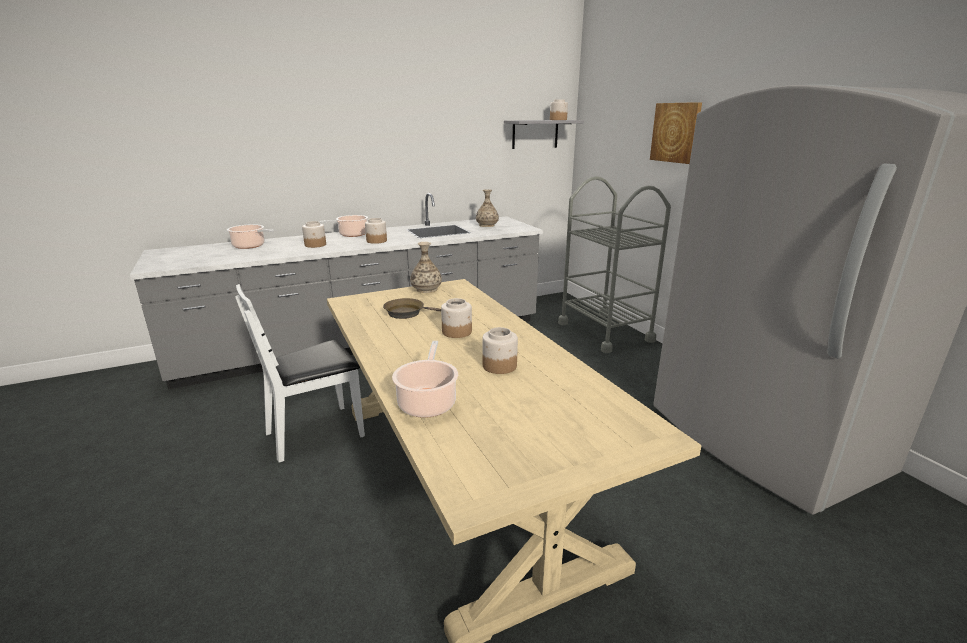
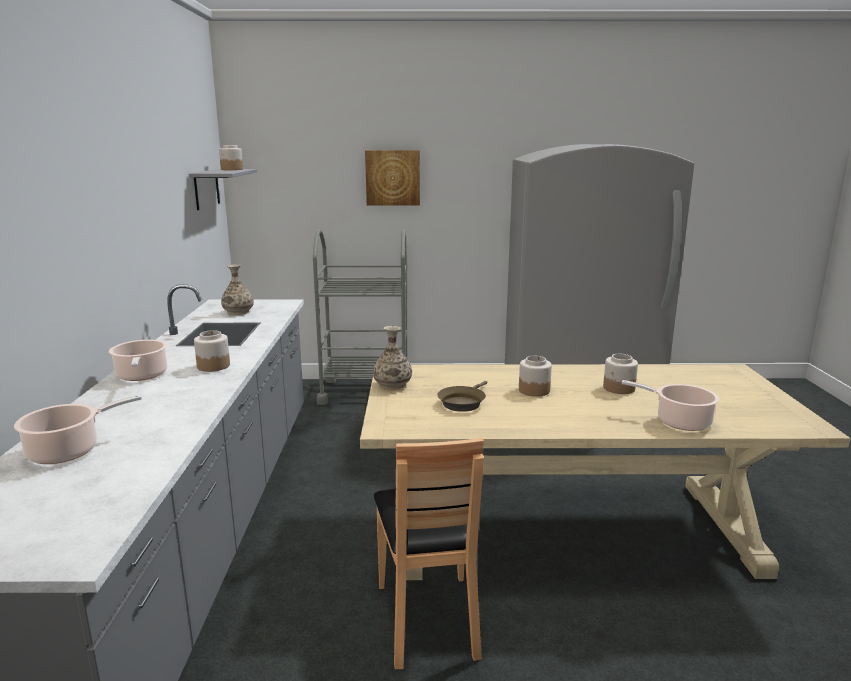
camera: 65 degrees left, 5 degrees down
(315, 245) = (164, 402): jar -> none
(316, 433) = (428, 618): white chair -> brown chair

